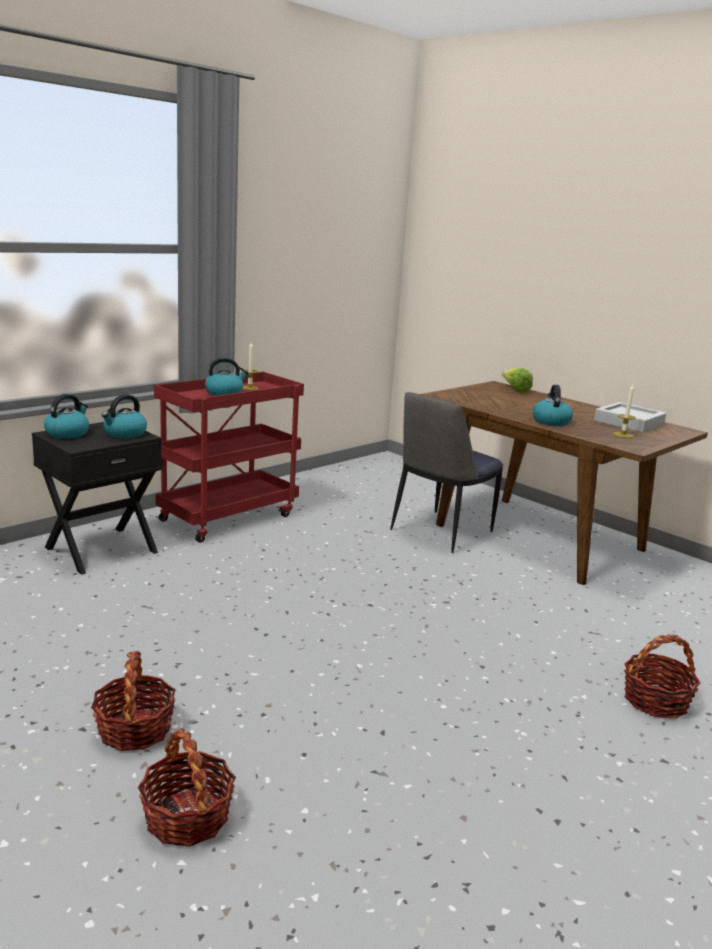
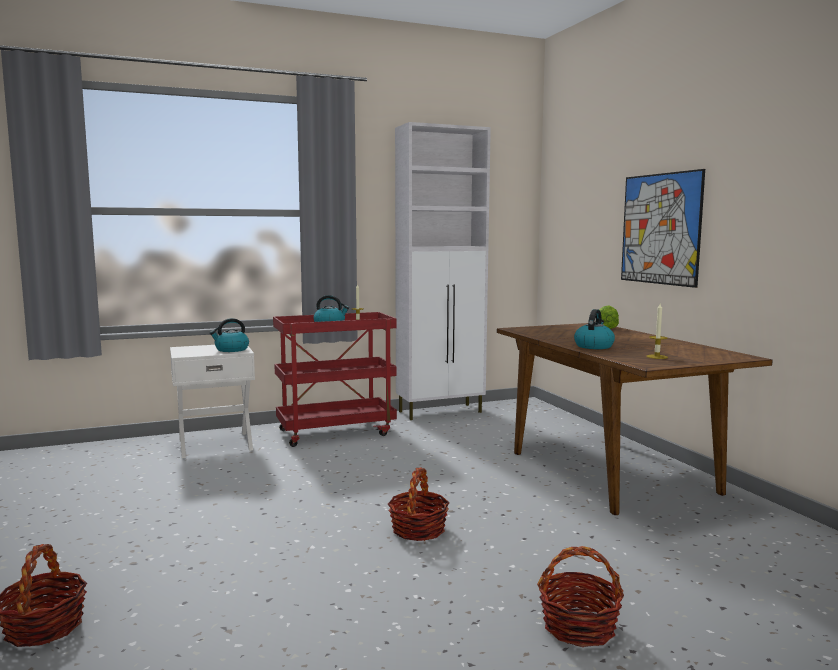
camera: 25 degrees right, 10 degrees down
(67, 433) = (192, 348): kettle -> none
(100, 549) = (215, 444): black nightstand -> white nightstand
(134, 729) = (87, 561): basket -> basket (418, 529)
(314, 478) = (441, 412): none -> white cabinet
(440, 532) = (511, 458): chair -> none
(576, 290) = (660, 229): none -> picture
(629, 423) = (684, 350): grey tray -> none

